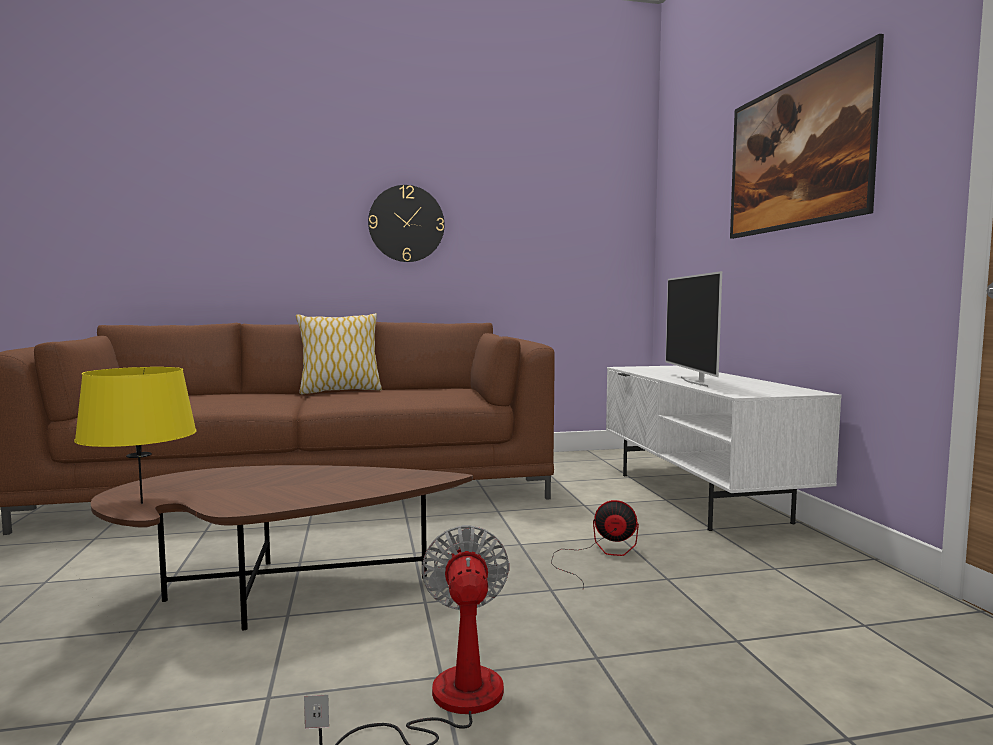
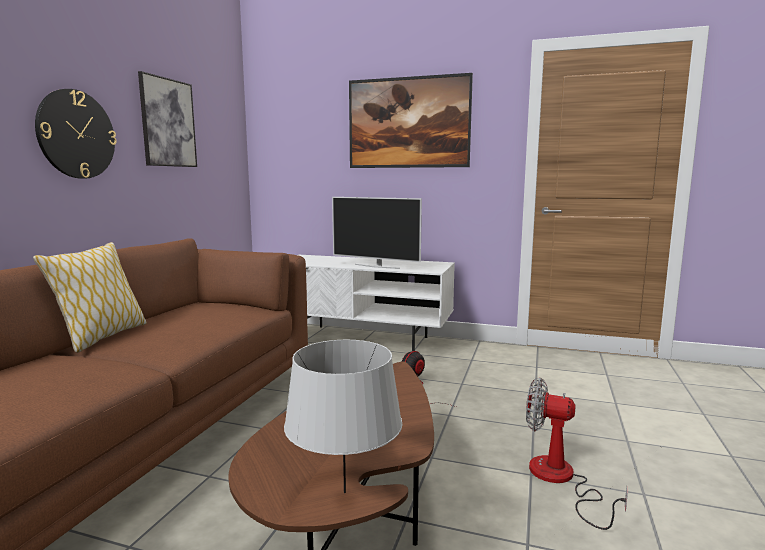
camera: 60 degrees left, 5 degrees up
(141, 503) = (344, 492): yellow table lamp -> grey table lamp
(518, 205) = (168, 123): none -> picture

